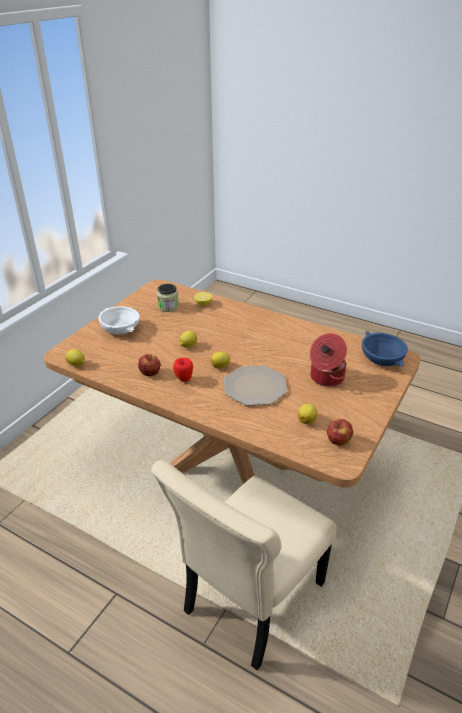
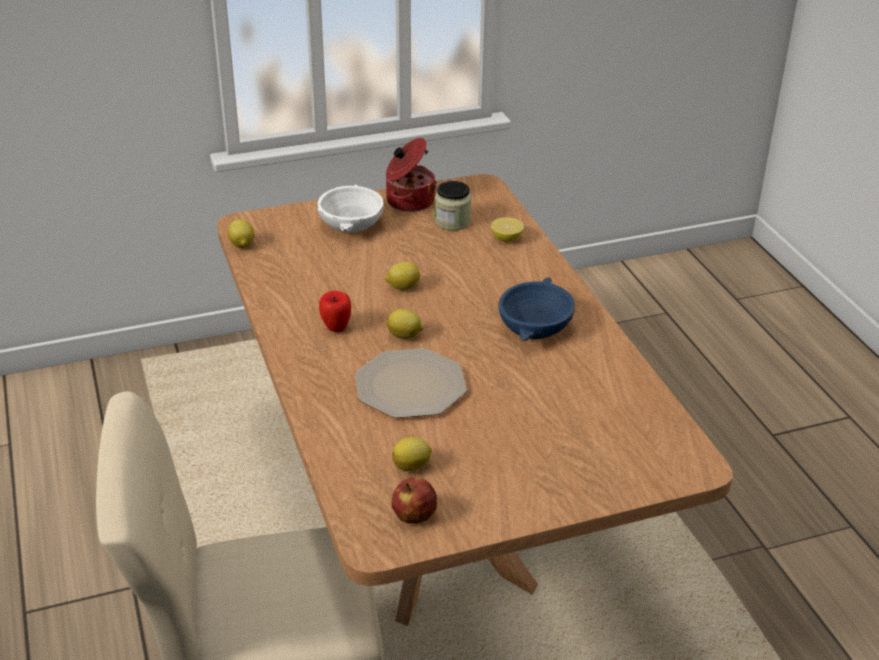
camera: 40 degrees right, 0 degrees up
(150, 373) = (308, 298): apple -> none
(326, 377) = (526, 428): cooking pot -> cooking pot (408, 201)
(383, 358) = (659, 450): blue bowl -> blue bowl (536, 326)

